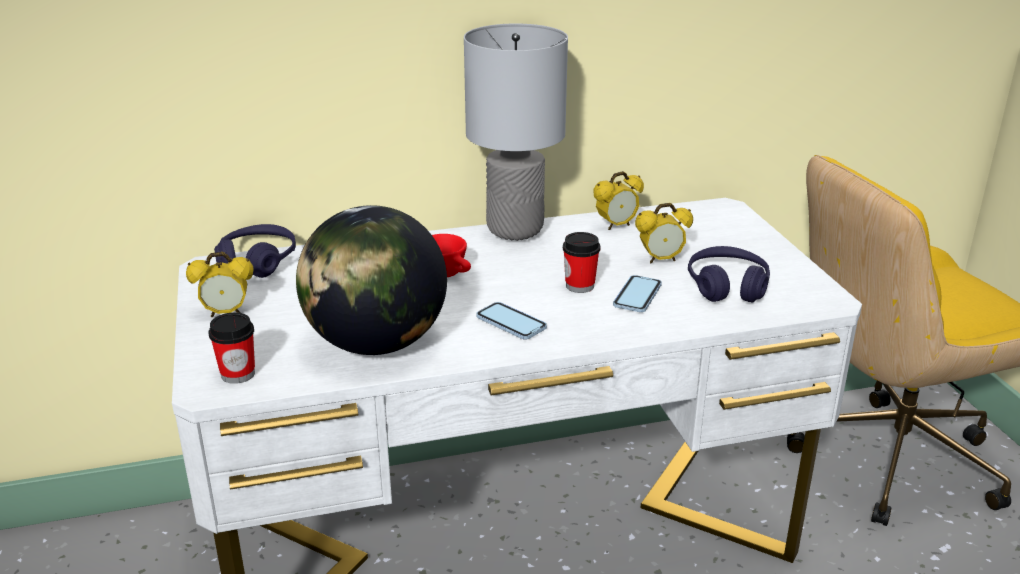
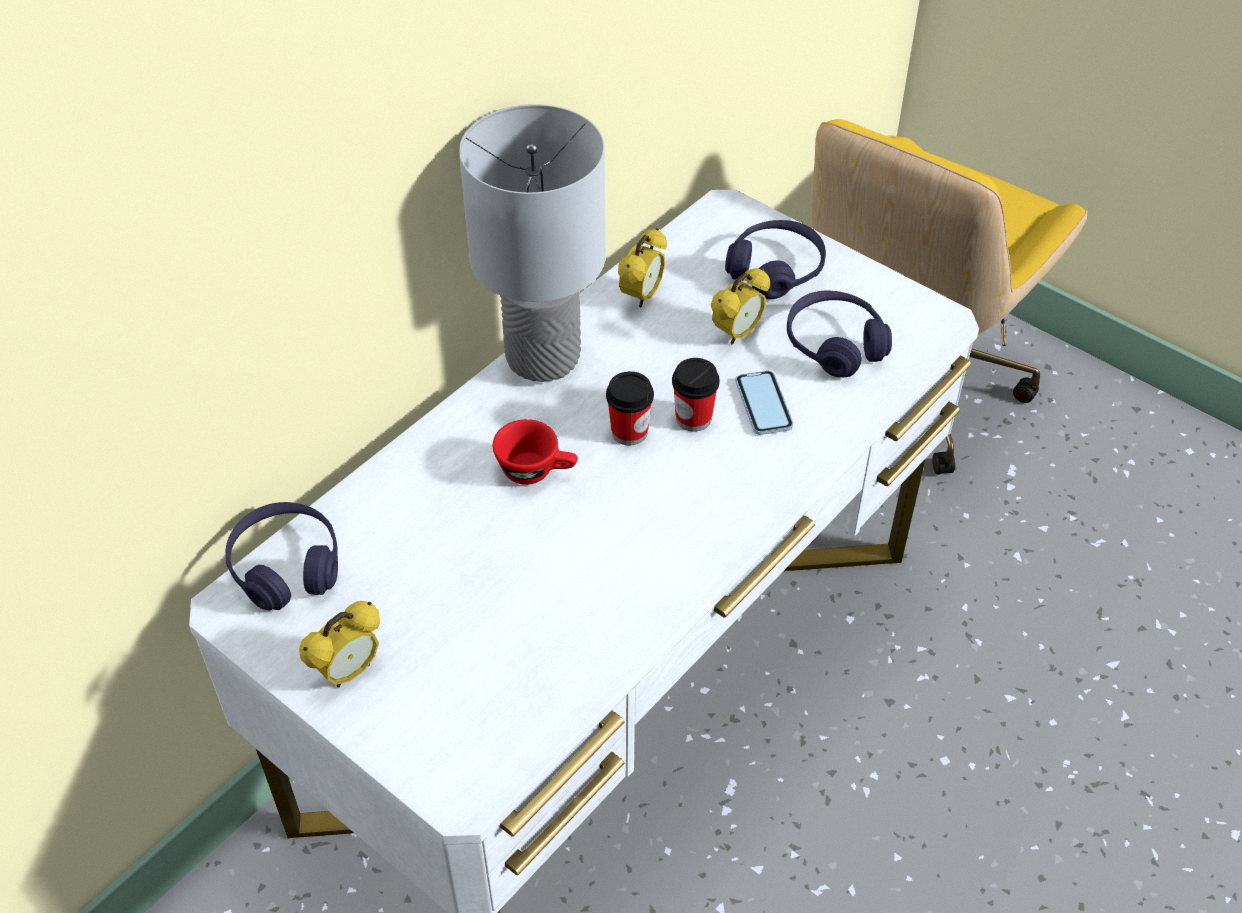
camera: 35 degrees left, 20 degrees up
(238, 374) = (471, 753): cup -> cup (629, 432)
(377, 343) = (571, 622): globe -> none
(511, 323) = (678, 514): phone -> none
(725, 241) = (775, 270): none -> purple headphones

